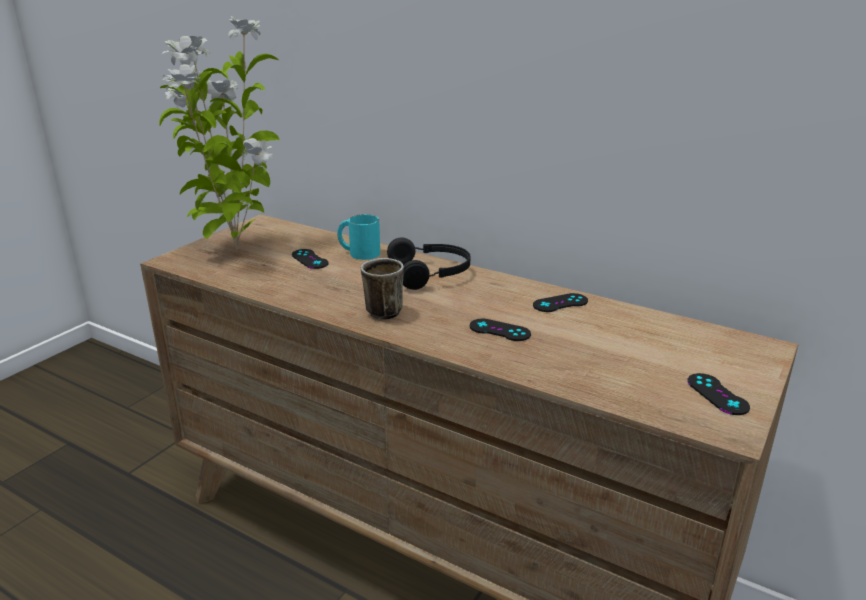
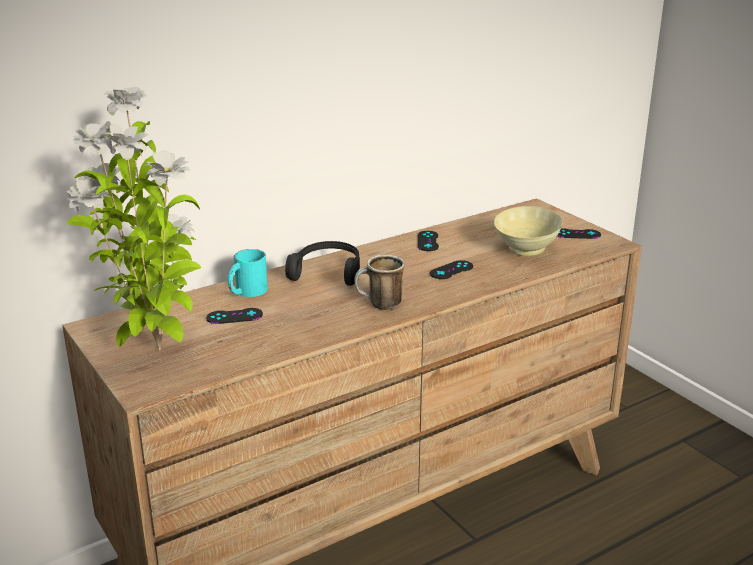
camera: 65 degrees left, 0 degrees up
(611, 364) = (524, 250): none -> beige bowl

